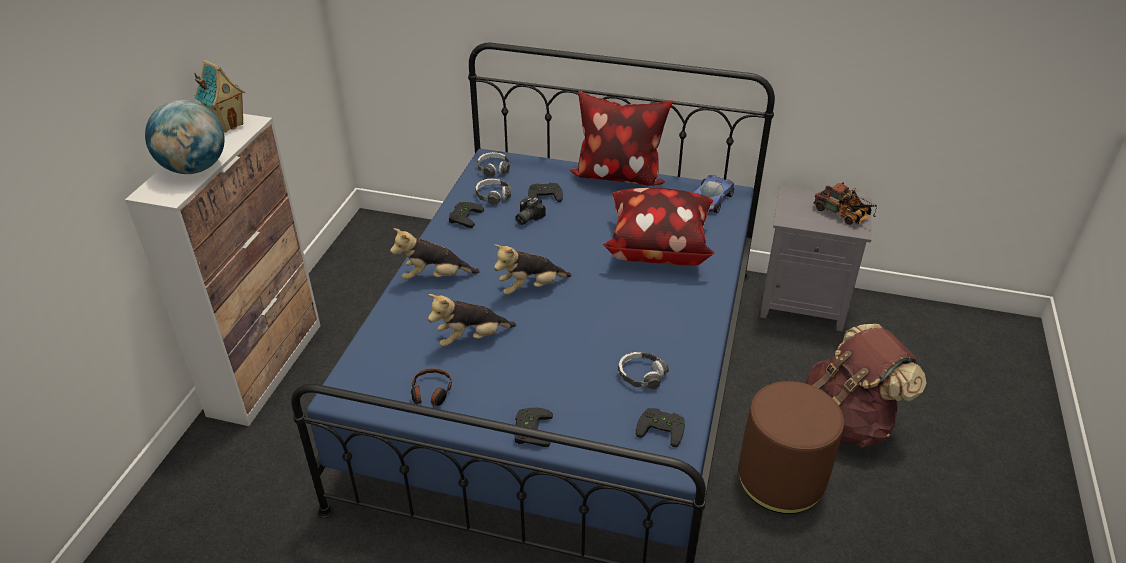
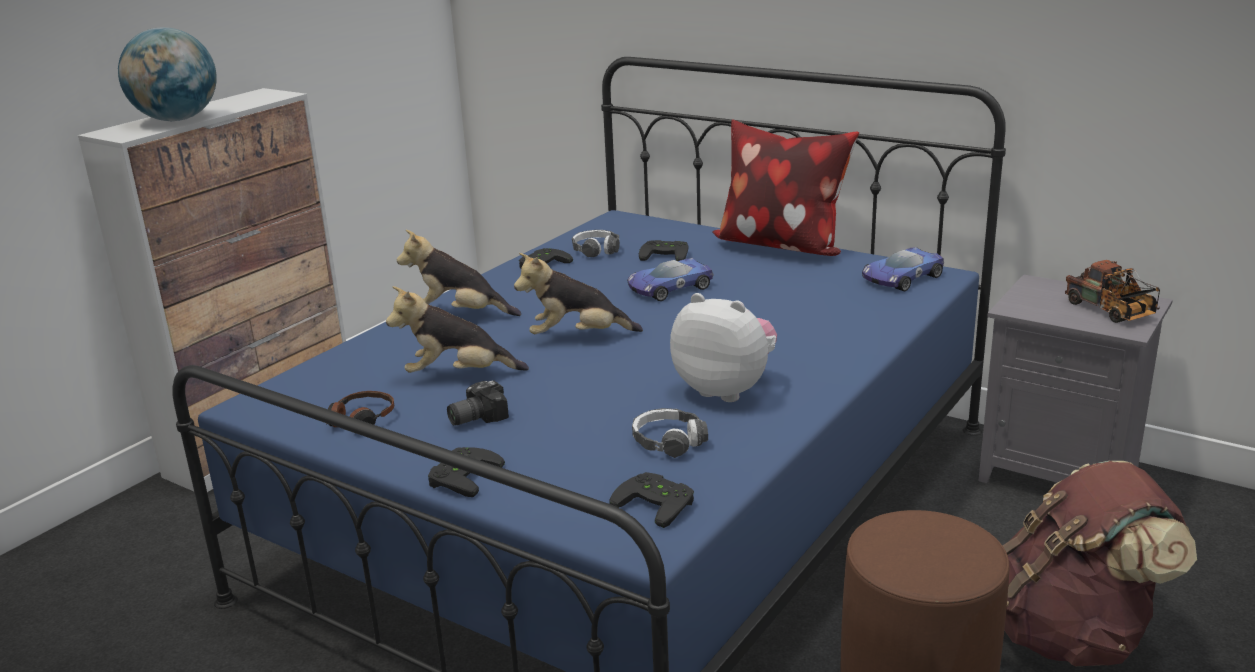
camera: 20 degrees right, 15 degrees down
(227, 124) = (252, 95): toy house -> none
(494, 168) = (616, 227): headphones -> none
(527, 218) = (624, 273): camera -> camera (475, 417)
(565, 229) = (668, 288): none -> toy car
(652, 322) = (726, 389): none -> plush toy
(657, 247) = (788, 316): pillow -> none

